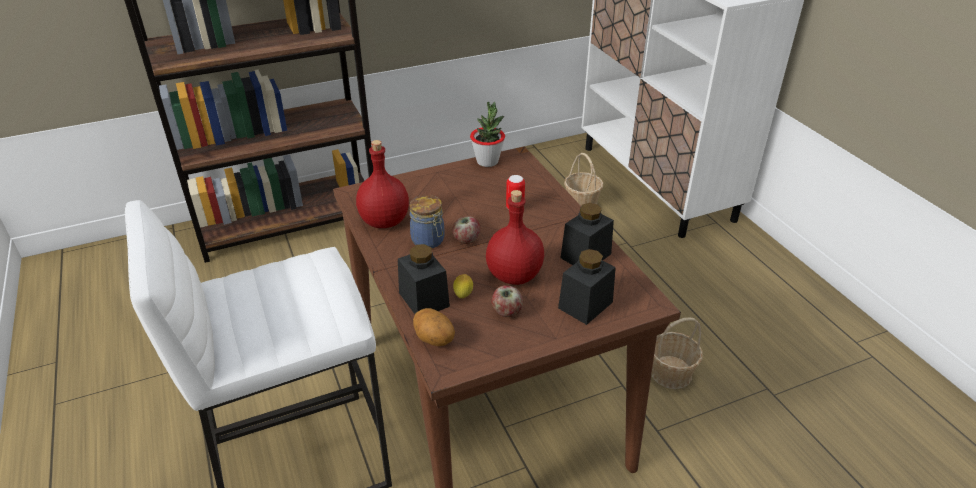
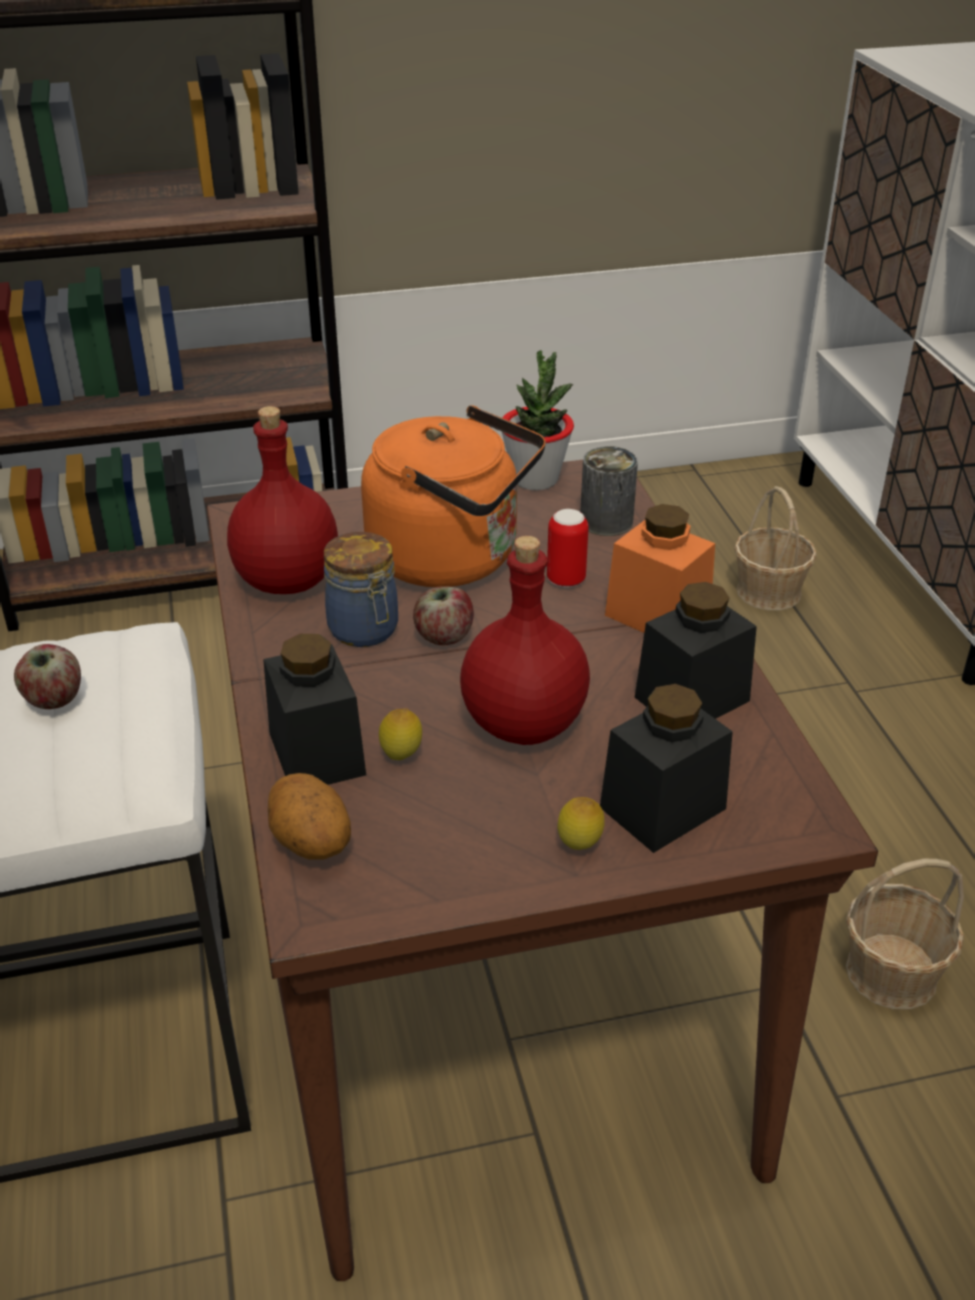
camera: 10 degrees right, 0 degrees up
(460, 203) = (453, 559): none -> orange kettle
(506, 312) = (484, 802): apple -> apple (54, 700)
(526, 178) = (606, 521): none -> can
(554, 326) = (579, 847): none -> lemon
(560, 220) = (657, 615): none -> orange jar

